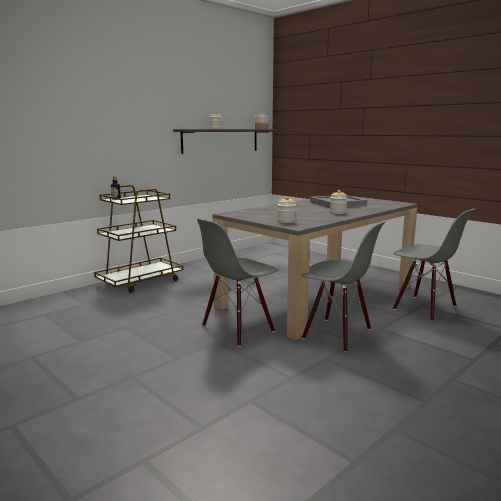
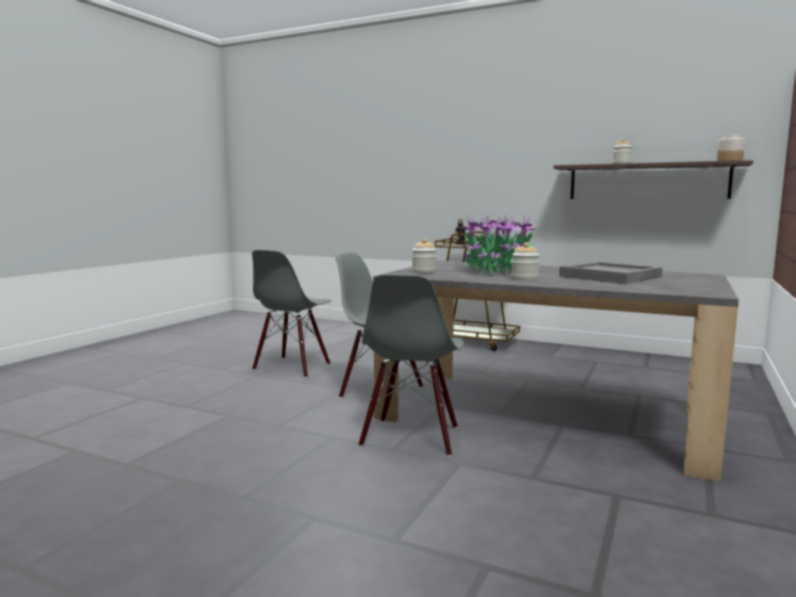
camera: 70 degrees right, 5 degrees down
(296, 212) = (498, 271): none -> potted plant
(424, 308) = (602, 496): grey chair -> grey chair (292, 367)

